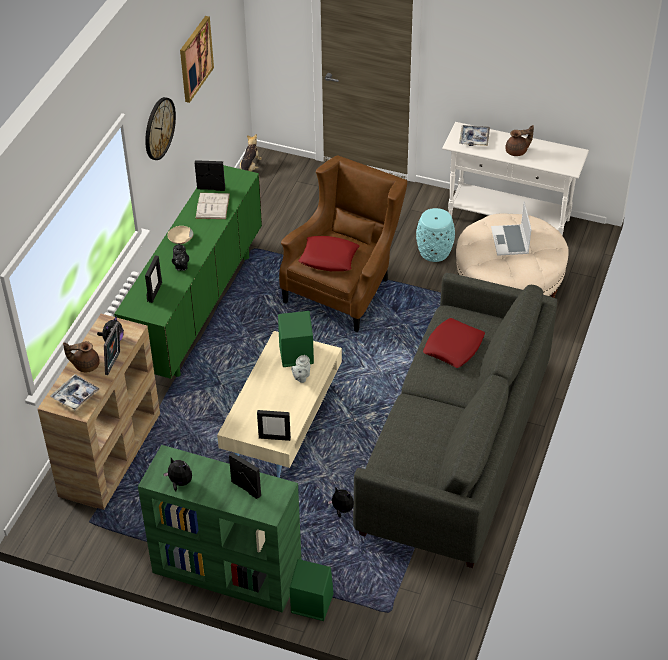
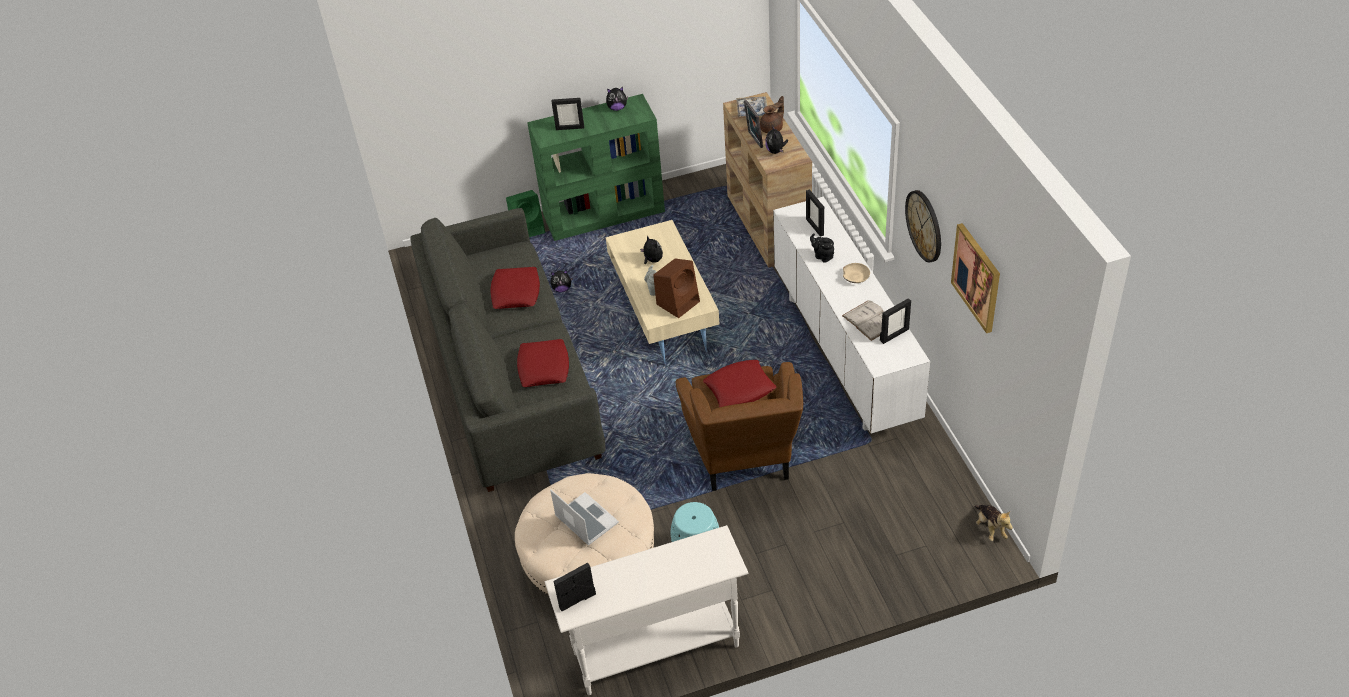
camera: 145 degrees right, 0 degrees up
(196, 309) = (845, 356): green cabinet -> white cabinet
(274, 437) = (628, 241): picture frame -> picture frame (577, 601)
(275, 404) = (652, 260): none -> plush toy
(295, 355) = (678, 302): green speaker -> brown speaker
(420, 428) = (515, 292): none -> red pillow
(474, 138) = (703, 559): tray -> none
(517, 151) = (639, 572): brown teapot -> none

